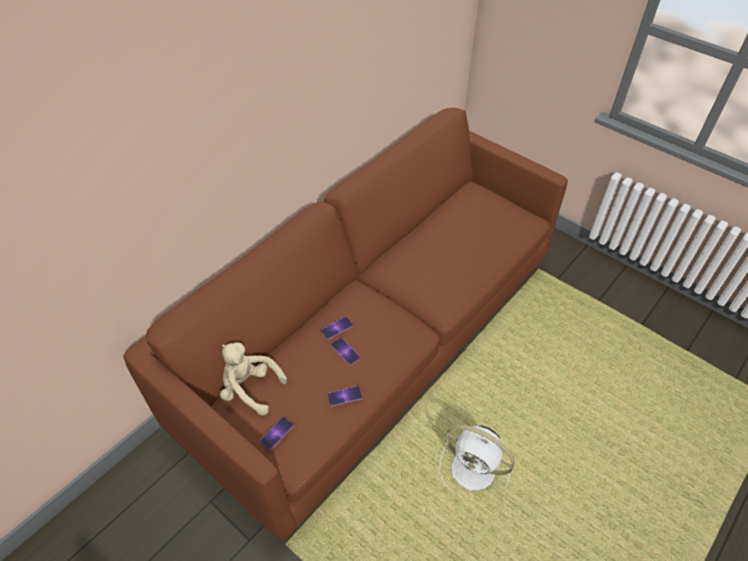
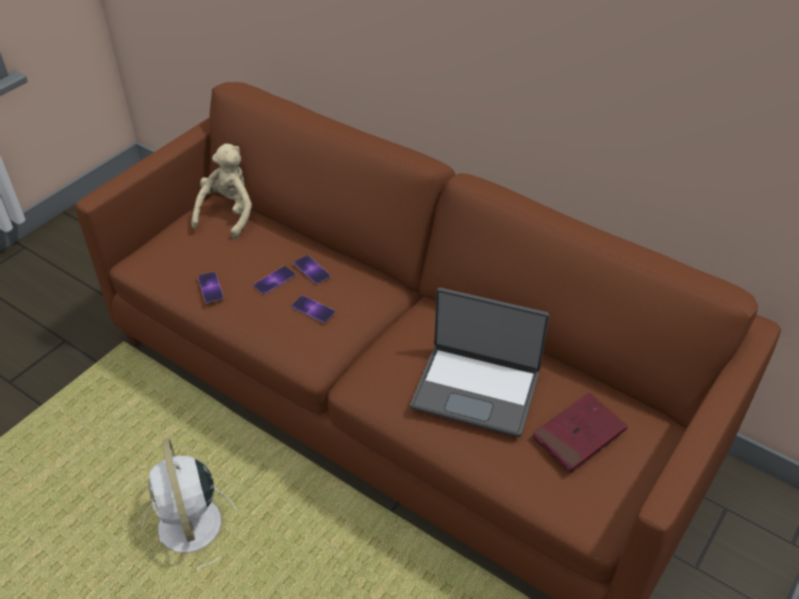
camera: 85 degrees right, 5 degrees down
(277, 433) = (171, 241): phone -> phone (313, 309)
(455, 250) = (476, 389): none -> laptop
(475, 470) = (190, 527): white fan -> white fan turned 45 degrees counterclockwise
(484, 215) = (579, 435): none -> red book

